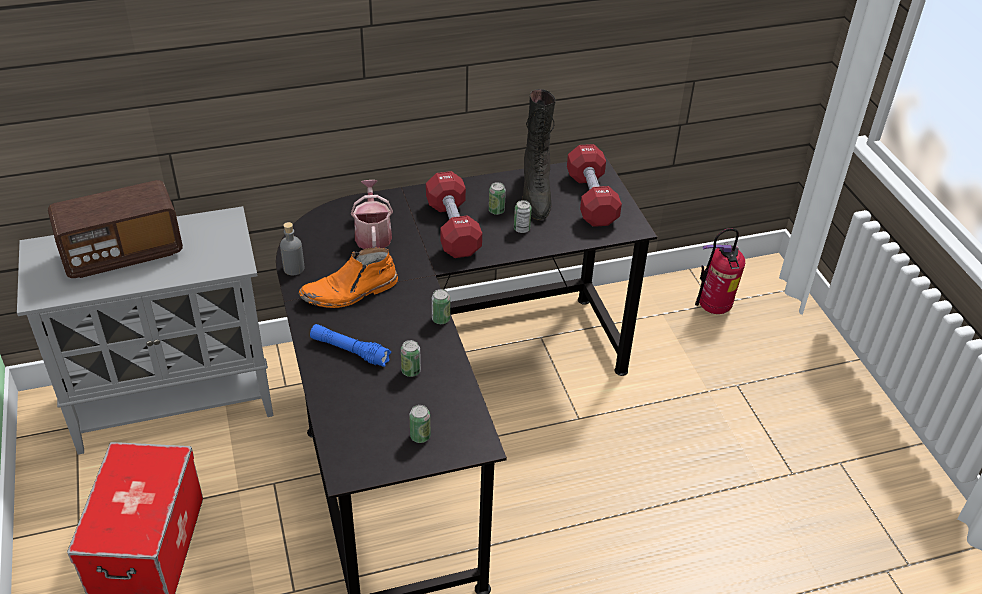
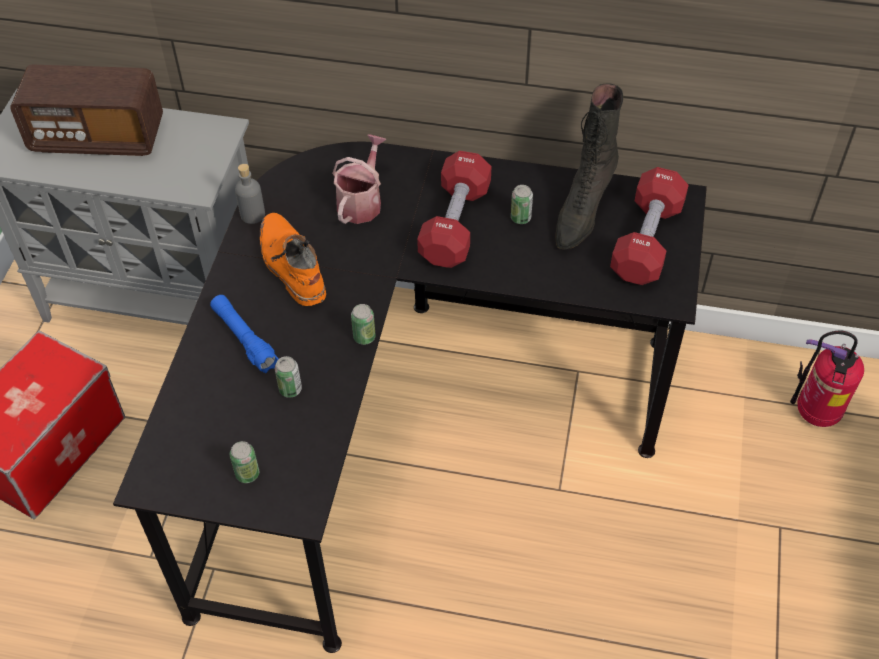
camera: 30 degrees right, 10 degrees up
(350, 292) = (291, 266): orange boot -> orange boot turned 60 degrees clockwise
(521, 229) = (534, 253): can -> none

